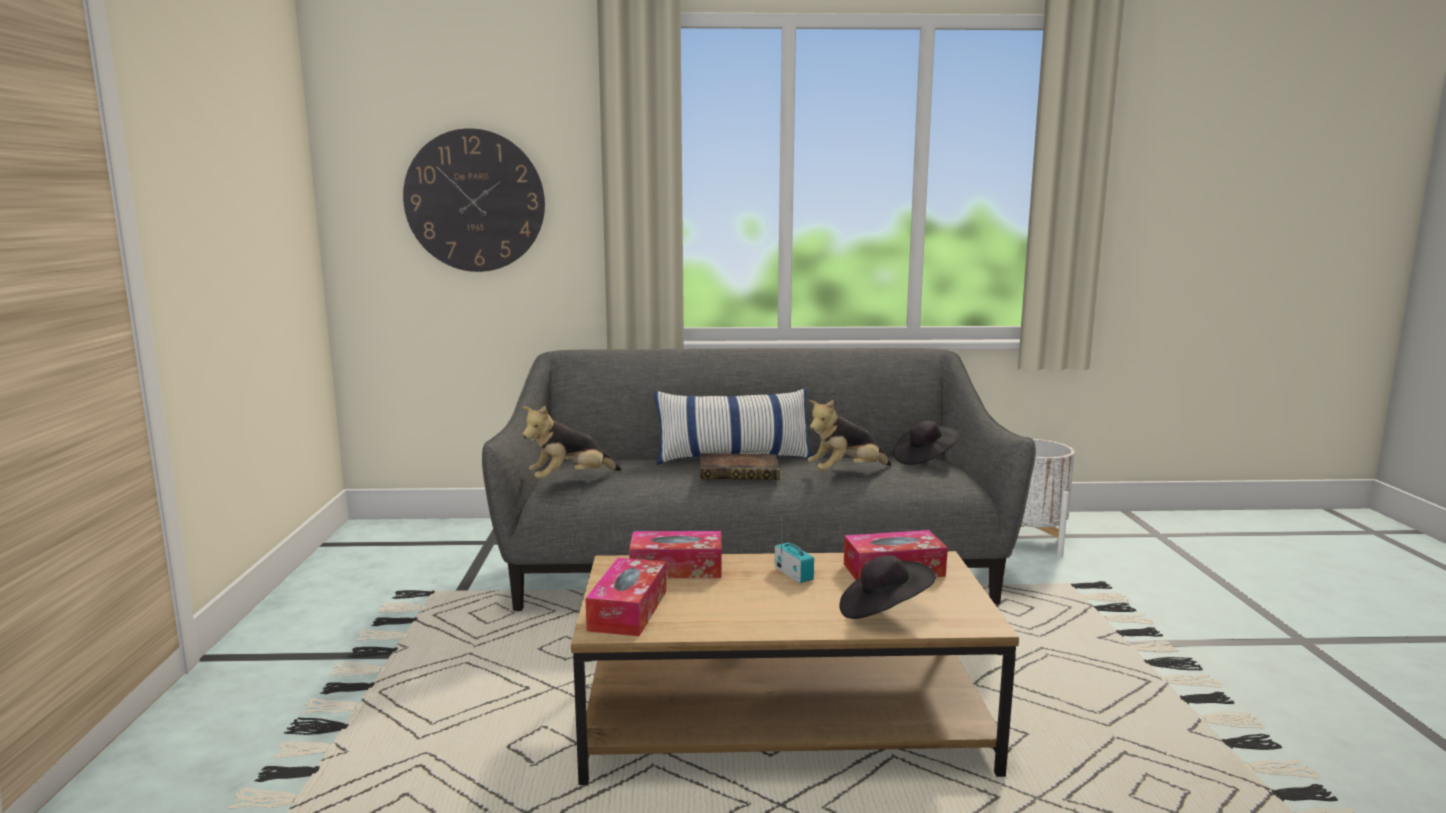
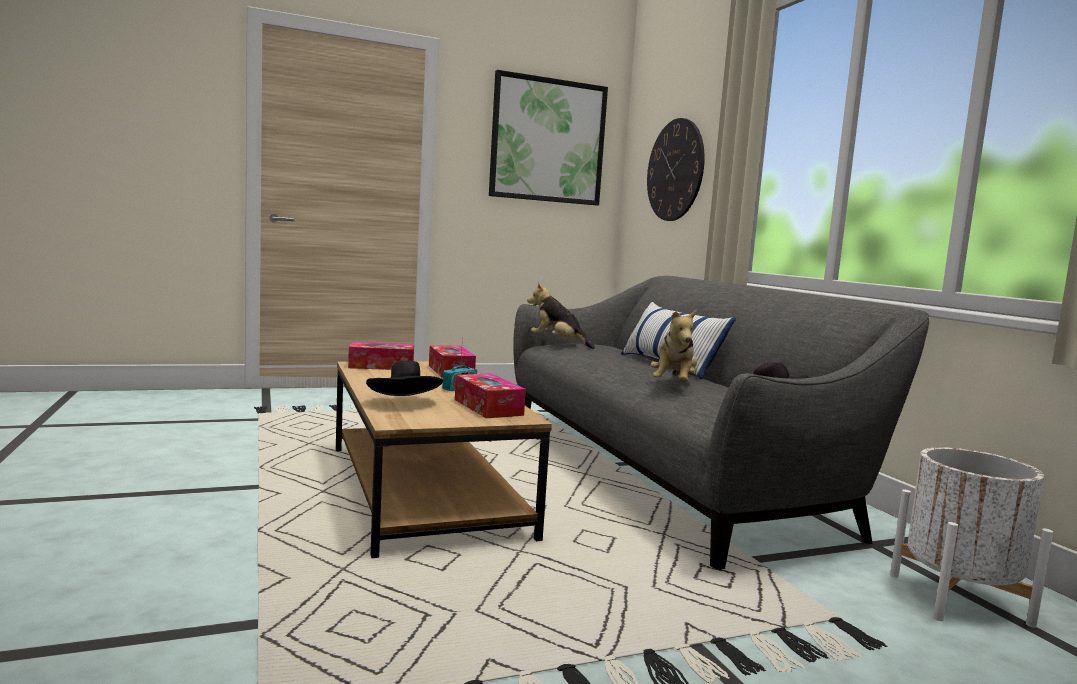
camera: 70 degrees right, 5 degrees down
(249, 151) = (548, 140): none -> picture
(741, 472) = (628, 365): book -> none
(846, 473) = (674, 385): plush toy -> plush toy turned 120 degrees counterclockwise

